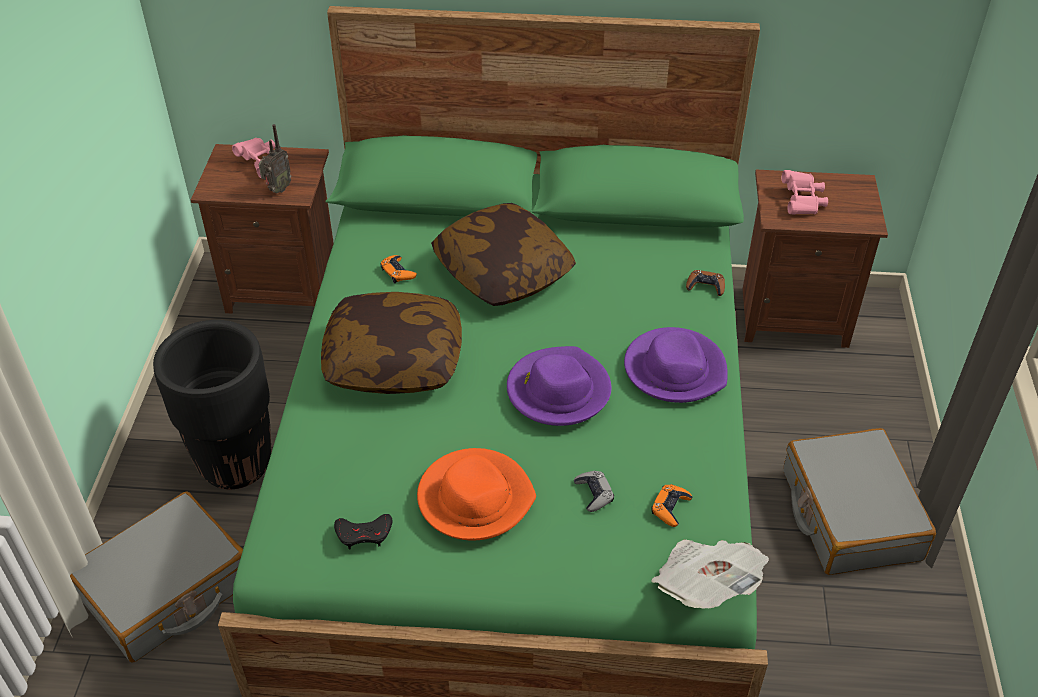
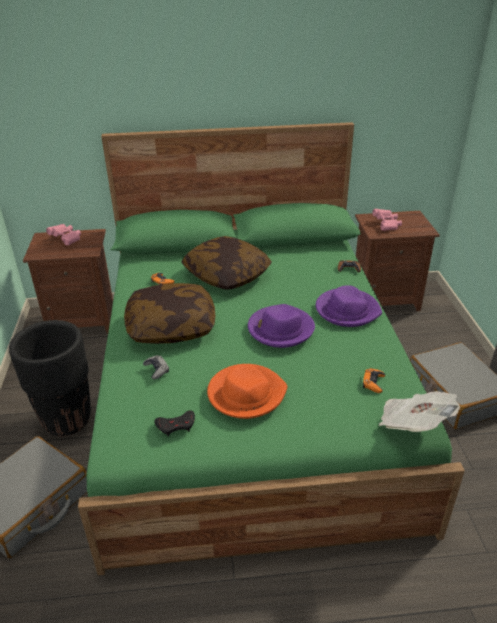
camera: 10 degrees left, 10 degrees down
(277, 190) = (77, 250): radio -> none
(594, 493) = (322, 381): grey game controller -> grey game controller (156, 369)

